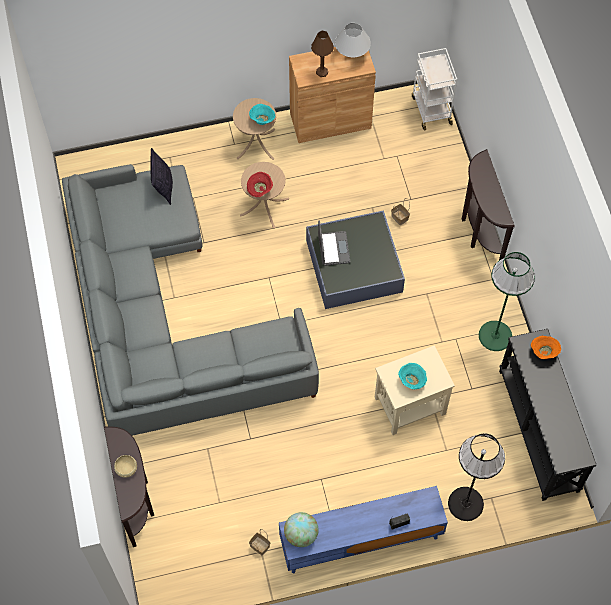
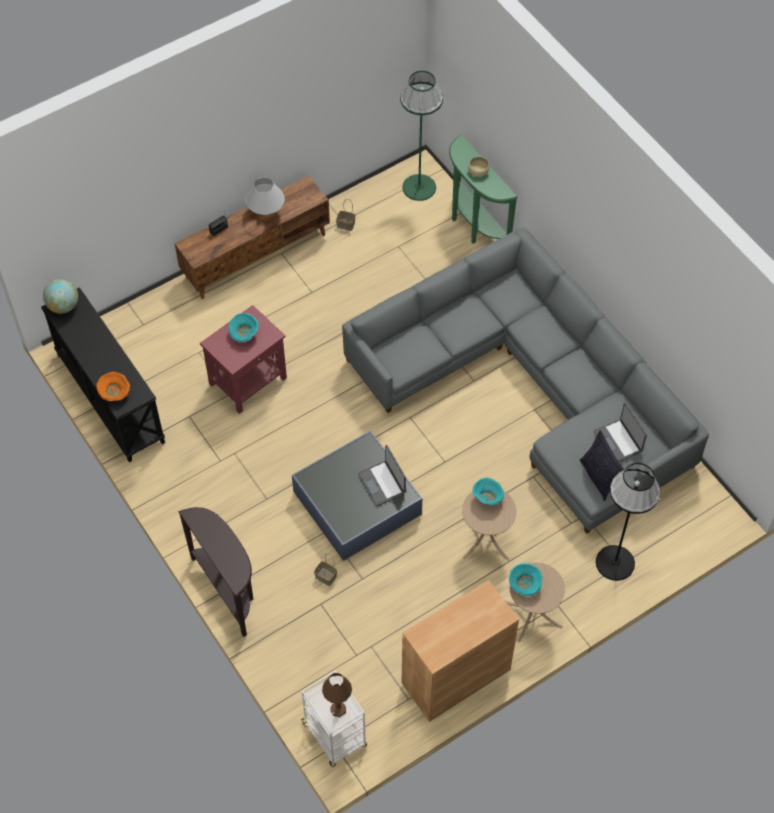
camera: 160 degrees right, 5 degrees down
(132, 206) = (618, 441): none -> laptop
(137, 500) = (473, 226): brown console table -> green console table
(259, 190) = (487, 497): red bowl -> turquoise bowl
(301, 534) = (304, 196): globe -> globe (63, 306)
(322, 72) = (468, 609): brown table lamp -> brown table lamp (338, 709)
(352, 55) = (441, 647): white table lamp -> white table lamp (266, 212)
(360, 540) = (256, 255): blue tv stand -> brown tv stand
(409, 405) = (248, 381): beige side table -> red side table
(466, 503) = (166, 312): black floor lamp -> black floor lamp (615, 563)
(495, 336) = (178, 477): green floor lamp -> green floor lamp (419, 187)

